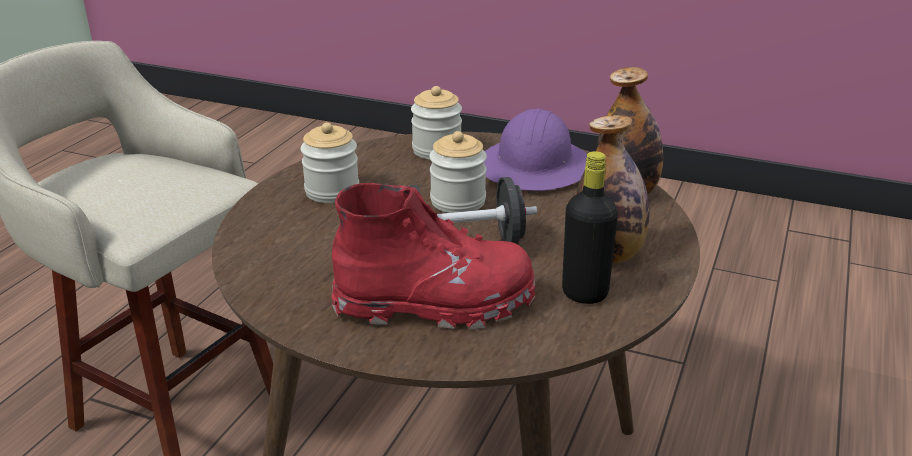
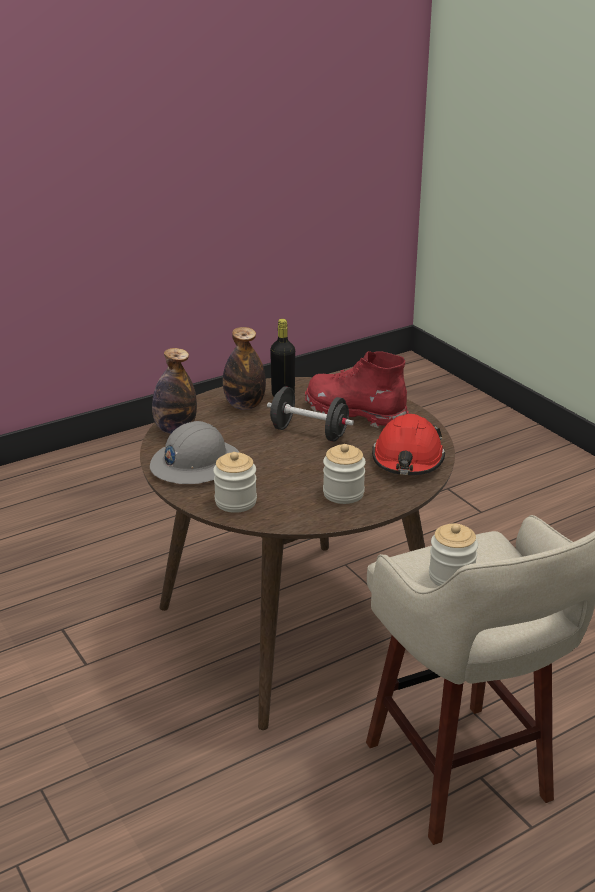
camera: 145 degrees left, 0 degrees up
(286, 256) = (408, 460): none -> red hard hat
(458, 201) = (275, 458): jar -> jar (451, 576)
(535, 167) = (195, 464): purple hard hat -> grey hard hat

